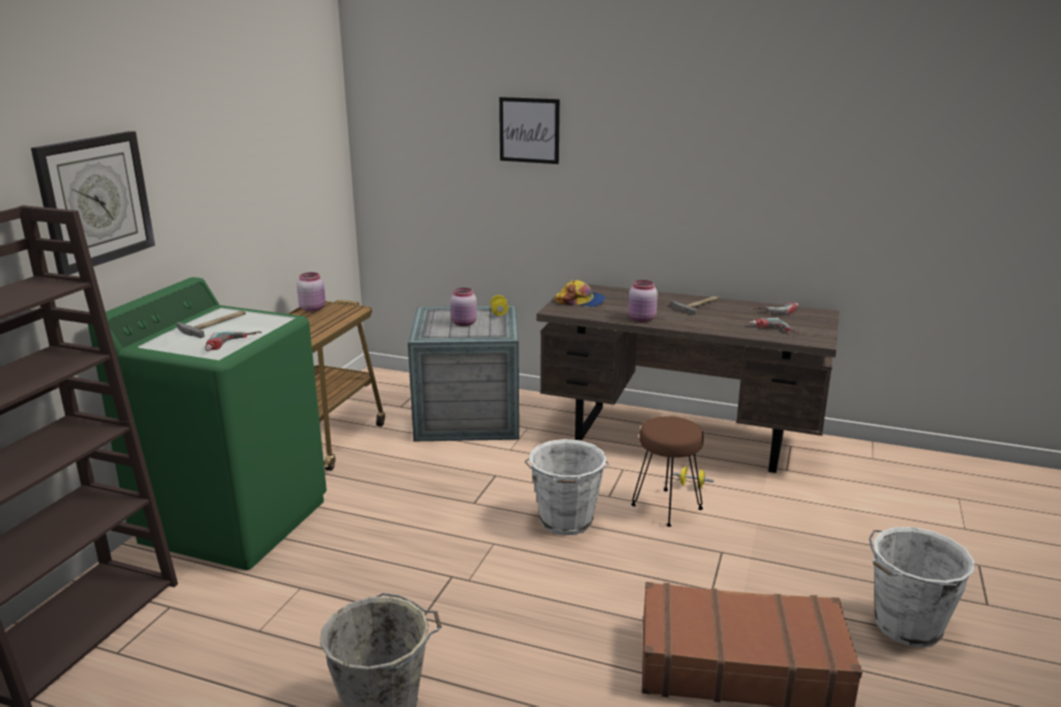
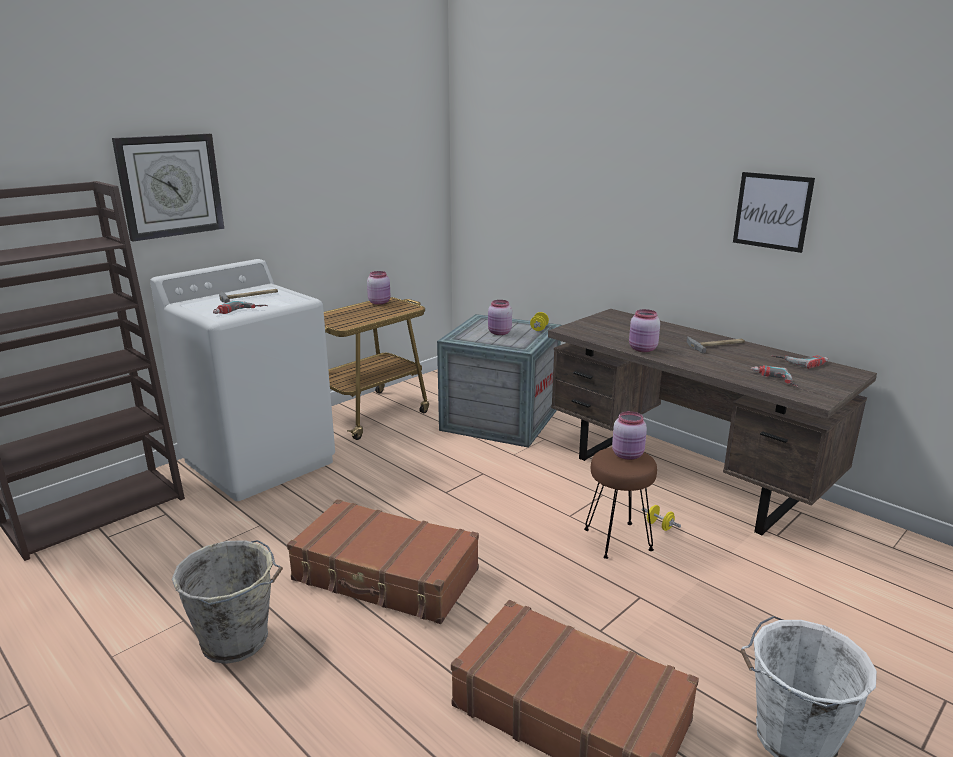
camera: 25 degrees right, 0 degrees up
(235, 520) = (260, 461): green washing machine -> white washing machine
(483, 600) = (385, 576): none -> brown suitcase
(529, 130) = (586, 158): picture -> picture (772, 211)
(566, 522) = (511, 529): white bucket -> none
(581, 301) = (601, 325): cap -> none
(672, 423) = (628, 455): none -> pink jar

